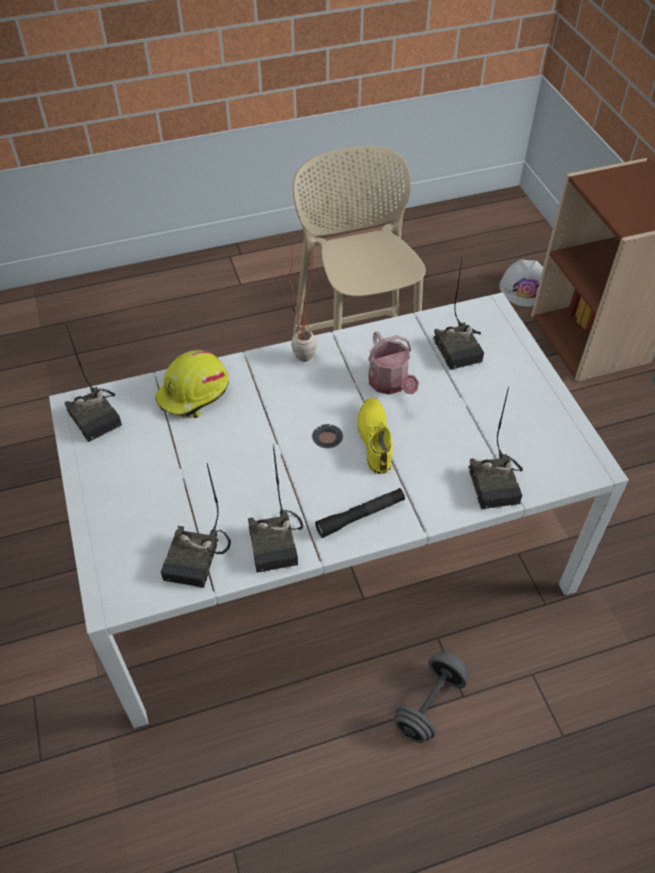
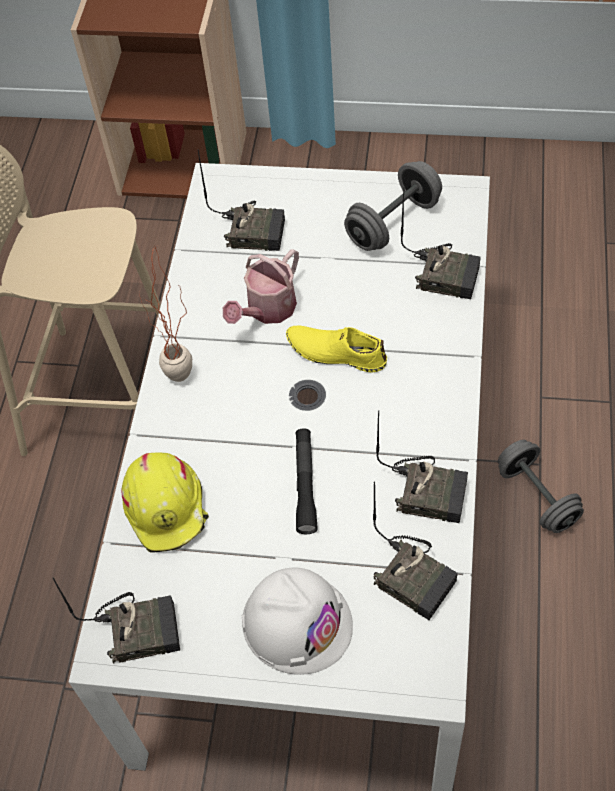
camera: 60 degrees left, 5 degrees up
(360, 516) = (430, 403): black flashlight -> black flashlight (305, 484)
(390, 384) = (267, 310): watering can -> watering can turned 120 degrees clockwise
(524, 288) = (75, 182): white hard hat -> white hard hat (297, 622)
(527, 430) = (393, 223): none -> grey dumbbell

